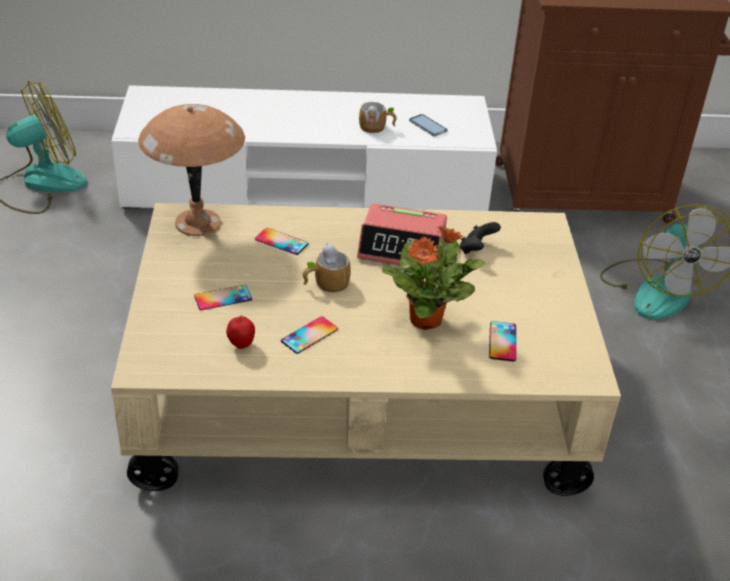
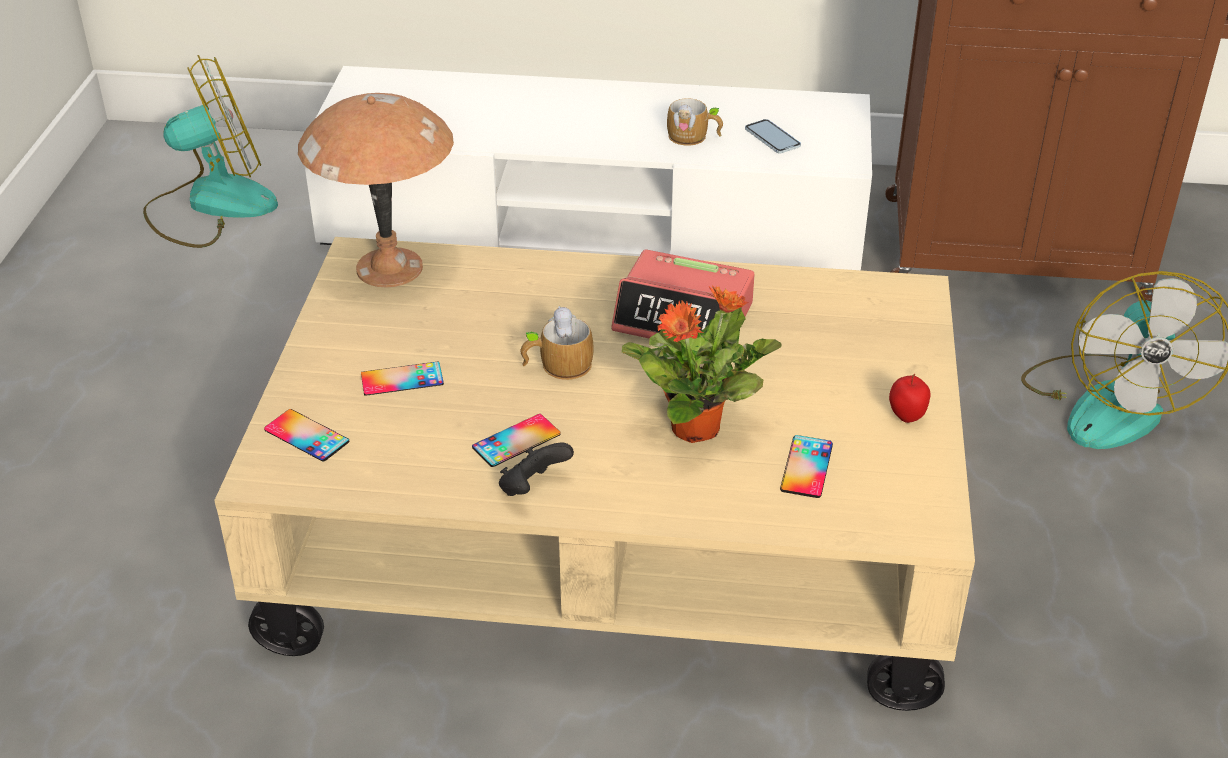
camera: 10 degrees right, 0 degrees up
(241, 345) = (413, 449): apple -> apple (906, 417)
(281, 241) = (505, 301): phone -> phone (306, 436)
(476, 249) = (797, 326): black game controller -> black game controller (533, 488)

